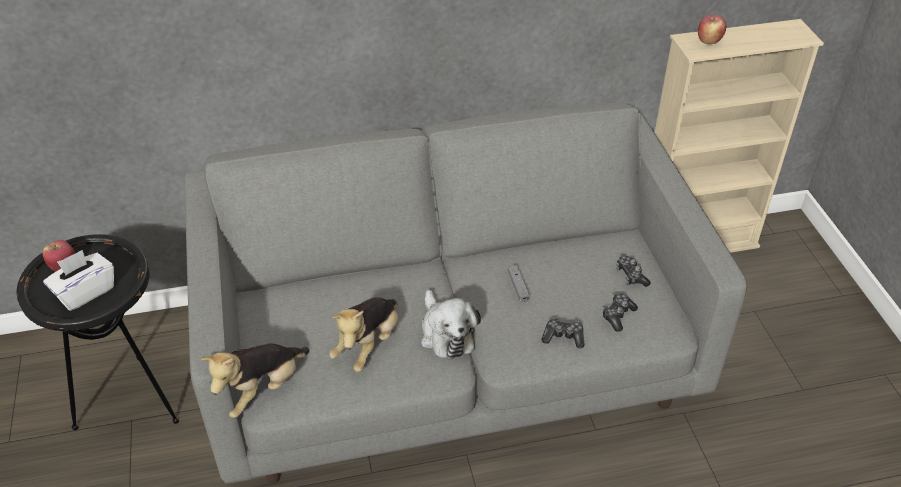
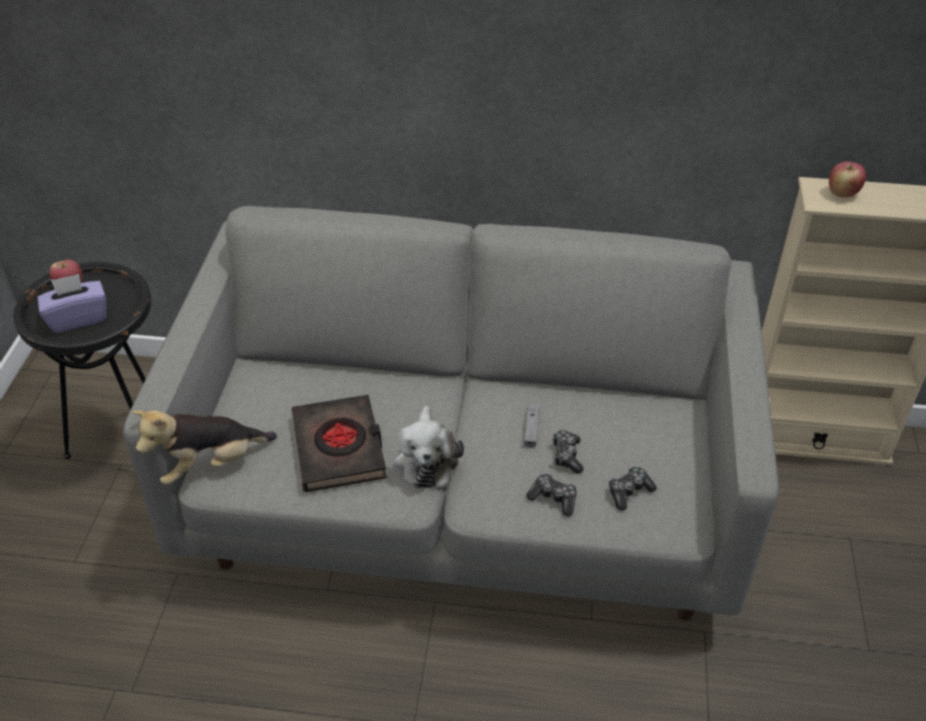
camera: 20 degrees right, 0 degrees up
(85, 292) = (78, 318): white tissue box -> purple tissue box
(368, 345) = (339, 448): plush toy -> black book
(631, 275) = (668, 451): game controller -> game controller (566, 456)

